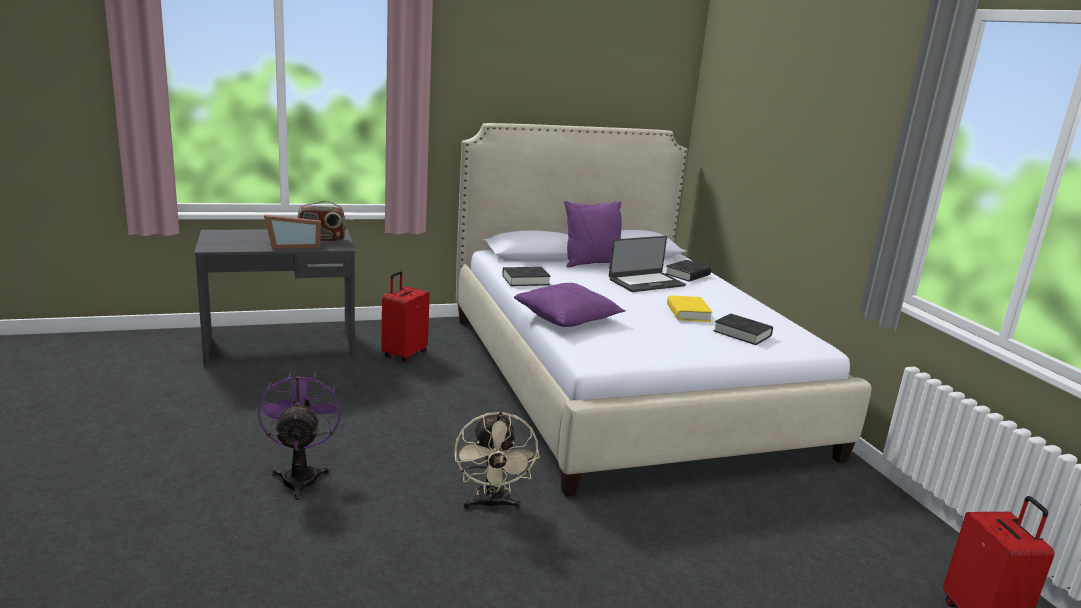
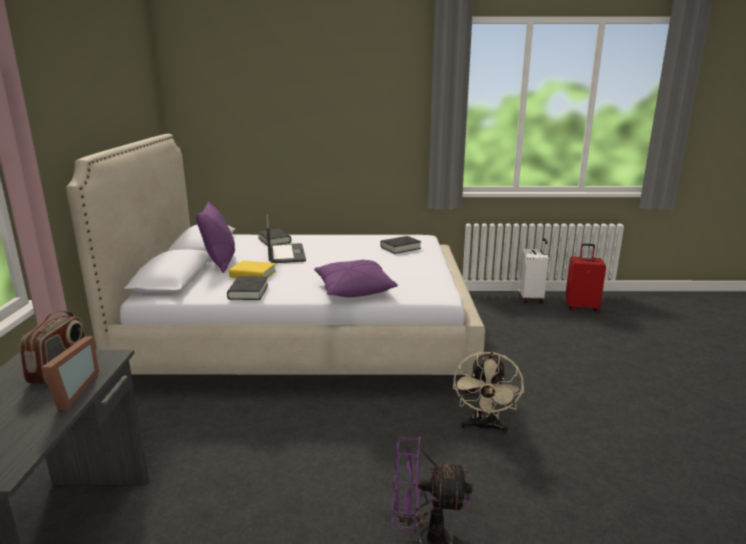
camera: 70 degrees left, 0 degrees up
(404, 354) = (169, 441): red suitcase -> none
(492, 505) = (484, 427): beige fan -> beige fan turned 90 degrees clockwise
(688, 313) = (357, 254): yellow book -> yellow book (253, 274)
(948, 553) = (531, 298): none -> white suitcase

